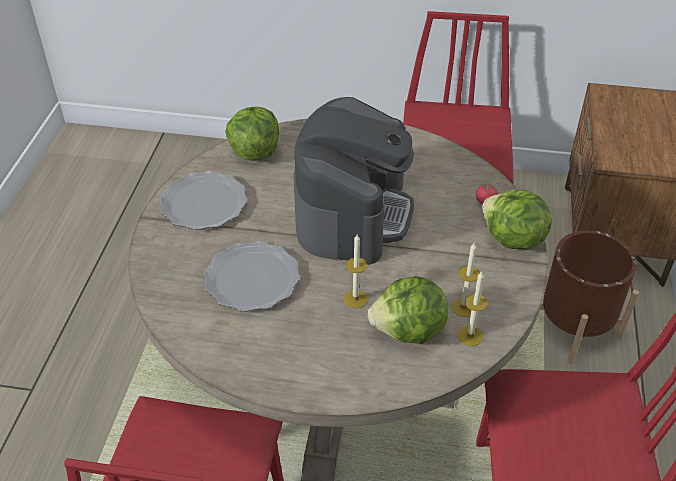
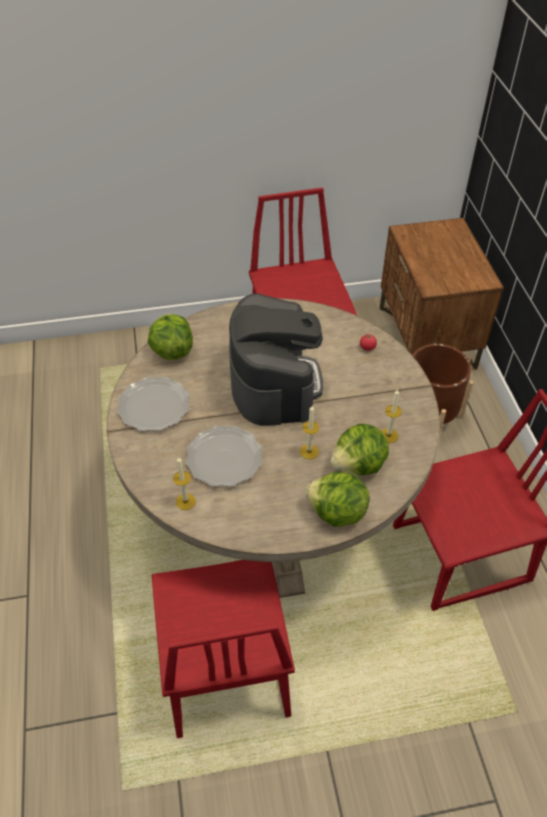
camera: 20 degrees left, 5 degrees up
(470, 336) = (402, 456): candle -> candle (185, 501)
(512, 239) = (399, 373): lettuce -> lettuce (337, 513)

